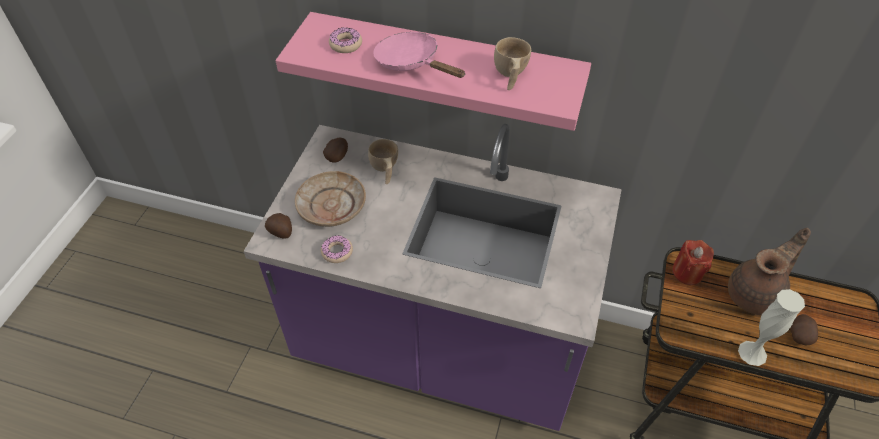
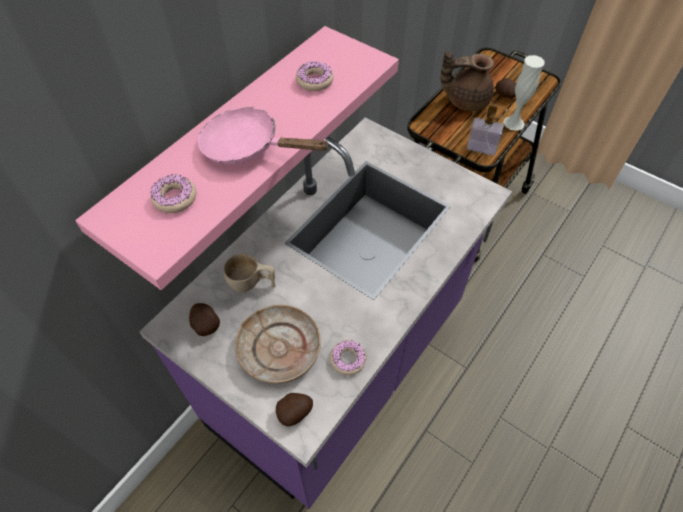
camera: 70 degrees left, 5 degrees up
(412, 63) = (248, 147): pink frying pan -> pink frying pan turned 45 degrees clockwise
(510, 76) = (315, 81): beige cup -> donut
(685, 326) = (481, 148): none -> soap dispenser
(687, 272) = (434, 126): red candle -> none
(756, 294) = (465, 100): brown teapot -> brown teapot turned 75 degrees counterclockwise

